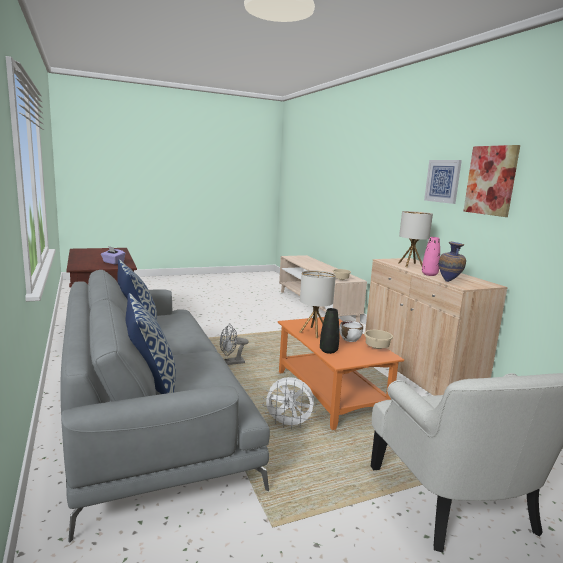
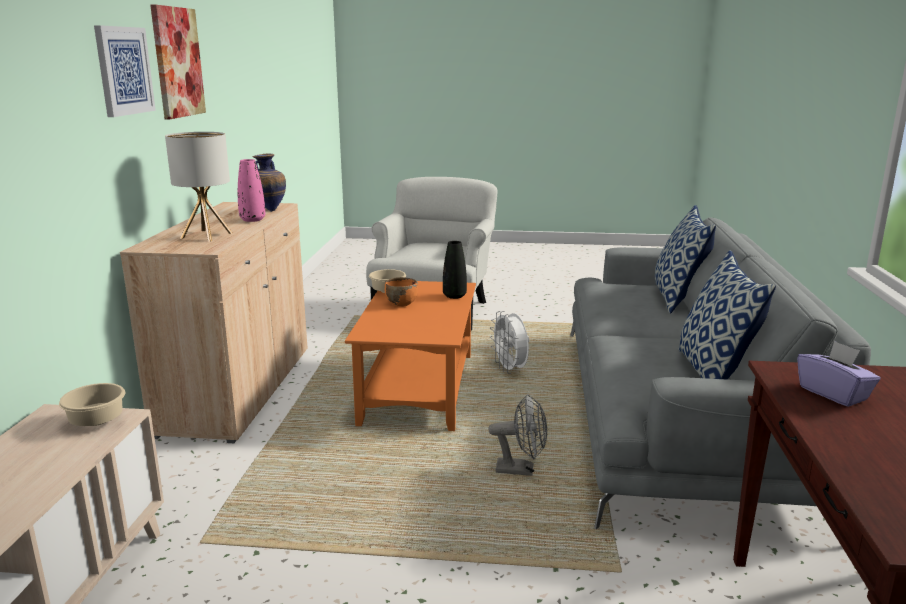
camera: 150 degrees left, 5 degrees up
(288, 424) = (510, 370): white fan -> white fan turned 150 degrees counterclockwise
(314, 332) = (433, 318): table lamp -> none
(350, 339) = (401, 303): white bowl -> orange bowl

